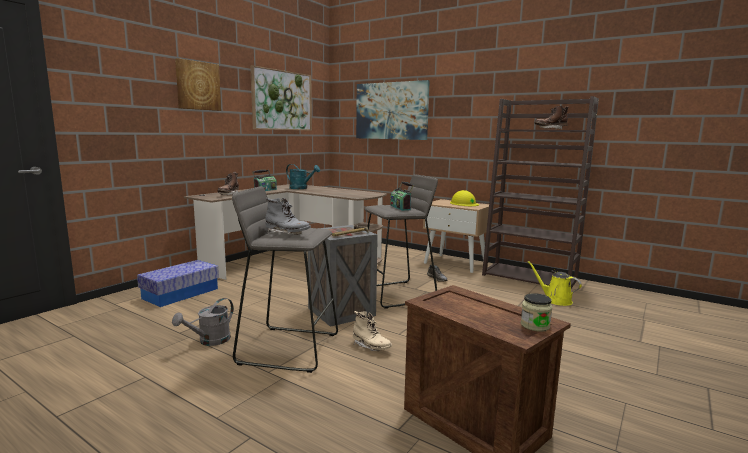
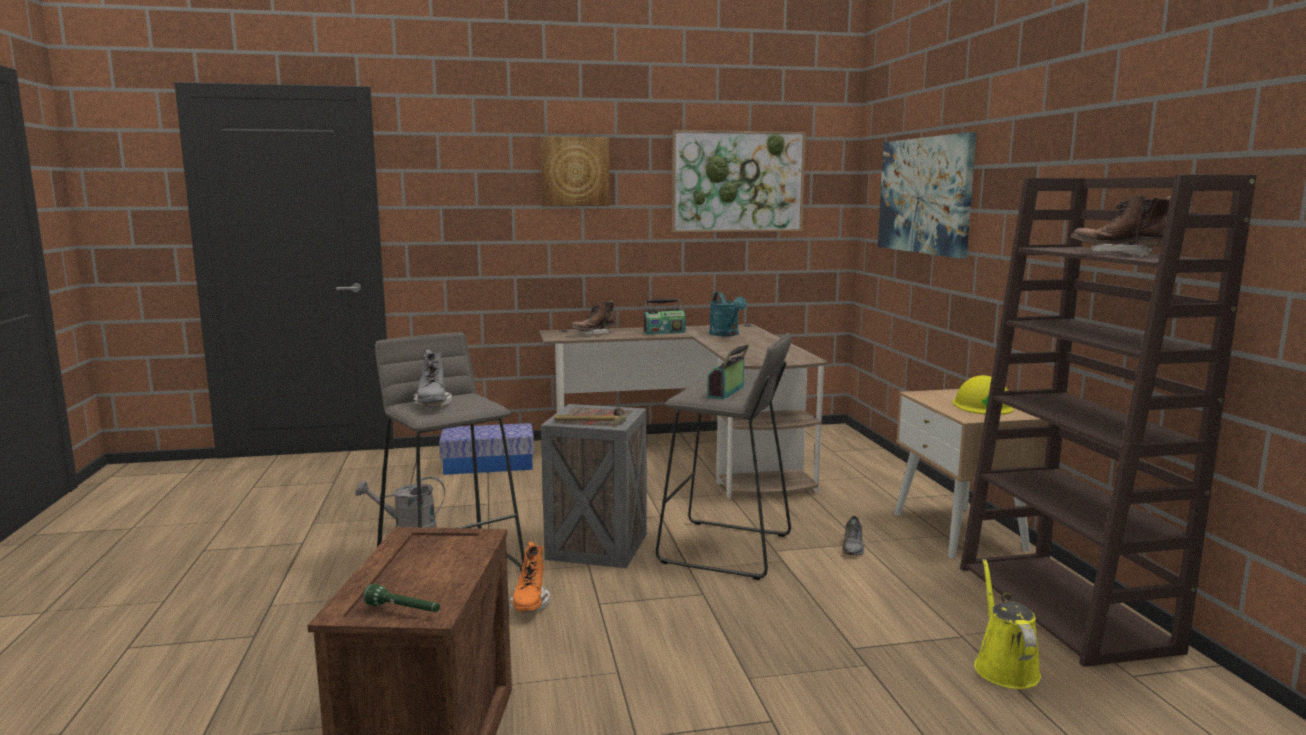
camera: 45 degrees right, 0 degrees up
(371, 347) = (529, 604): beige boot -> orange boot
(535, 326) = (403, 610): jar -> green flashlight

